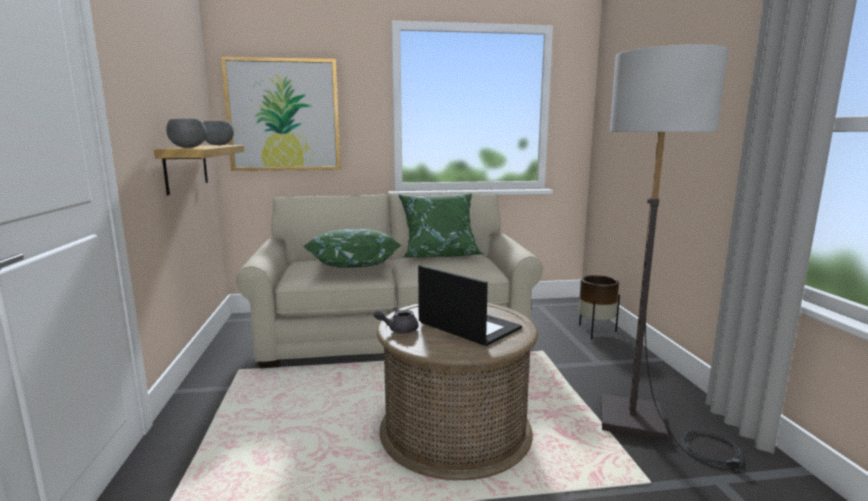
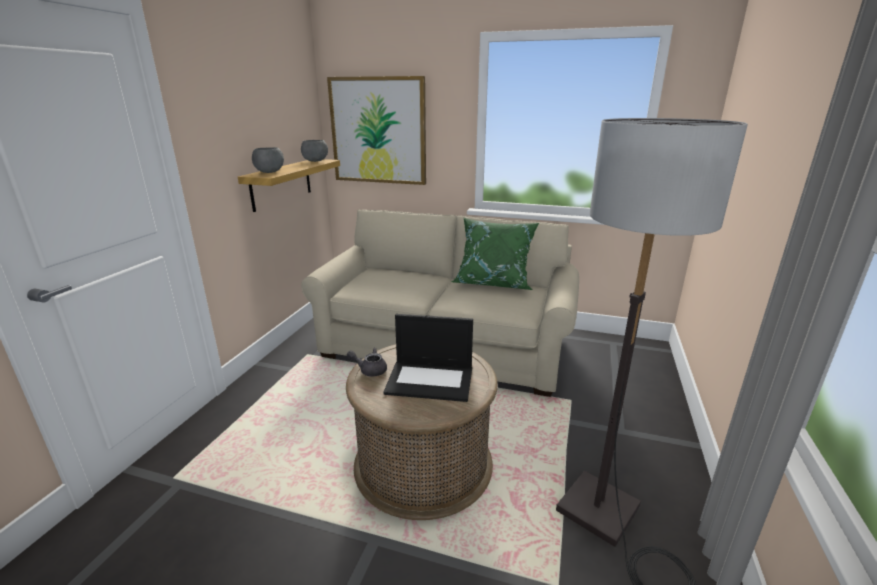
camera: 25 degrees right, 10 degrees up
(354, 269) = (402, 288): green pillow -> none
(467, 326) = (431, 380): laptop -> laptop turned 120 degrees clockwise
(595, 331) = (649, 390): brown planter -> none

